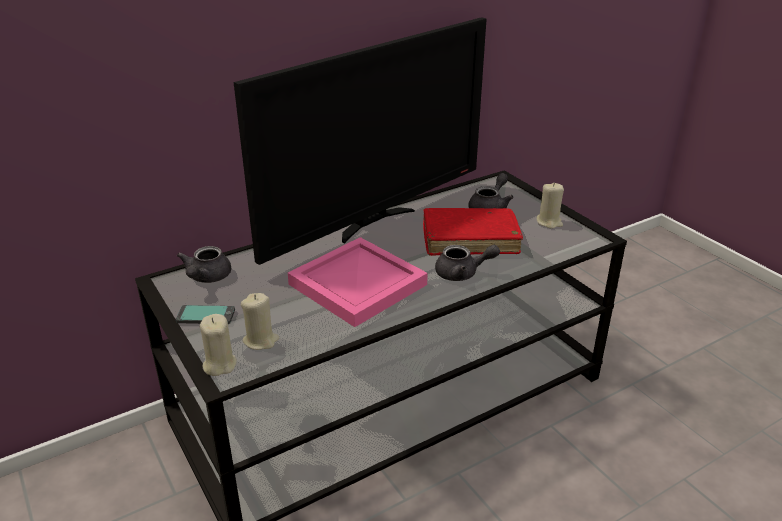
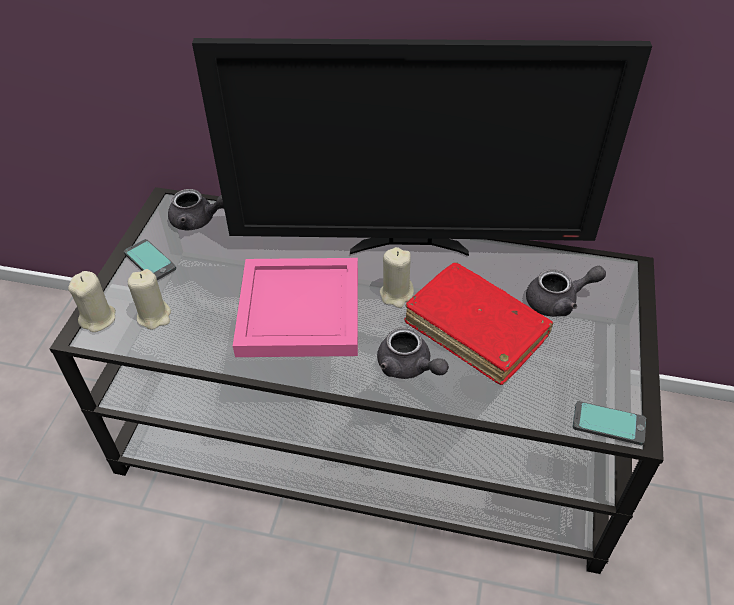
camera: 45 degrees right, 15 degrees up
(206, 278) = (198, 220): grey teapot -> grey teapot turned 135 degrees counterclockwise
(549, 222) = (602, 366): beige candle -> beige candle (396, 294)
(587, 240) = (608, 423): none -> phone

